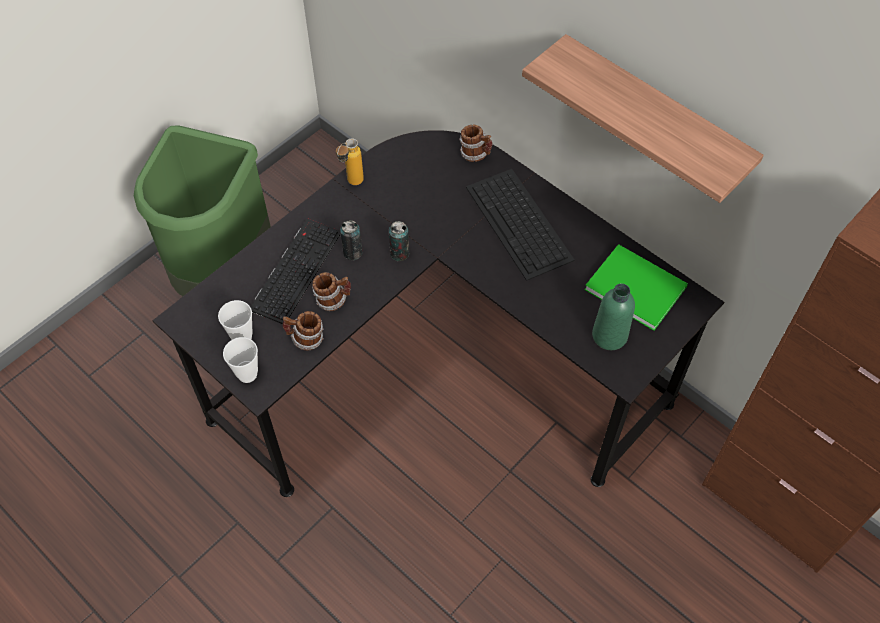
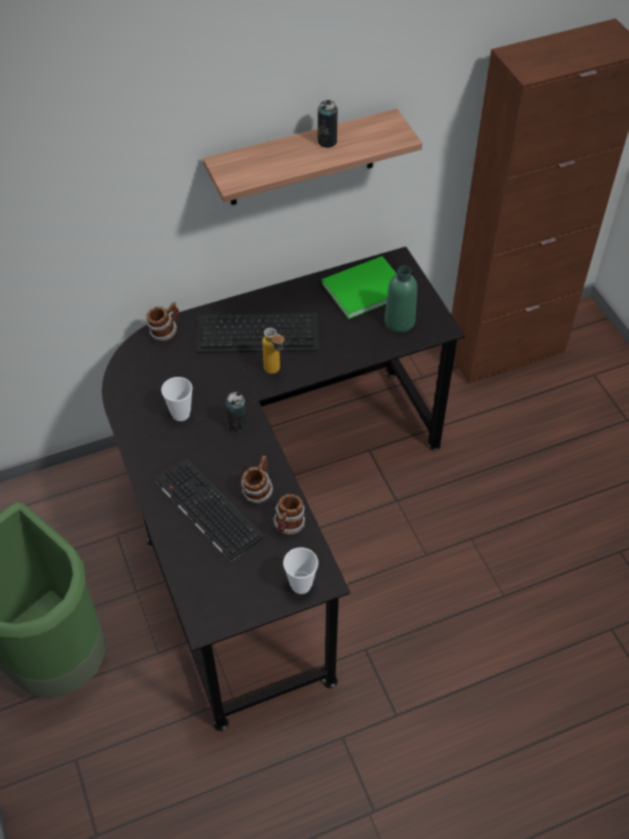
camera: 65 degrees left, 5 degrees down
(242, 337) = (257, 576): cup -> cup (181, 414)
(351, 184) = (135, 432): bottle -> bottle (275, 373)
(352, 252) = (214, 458): can -> can (327, 141)

